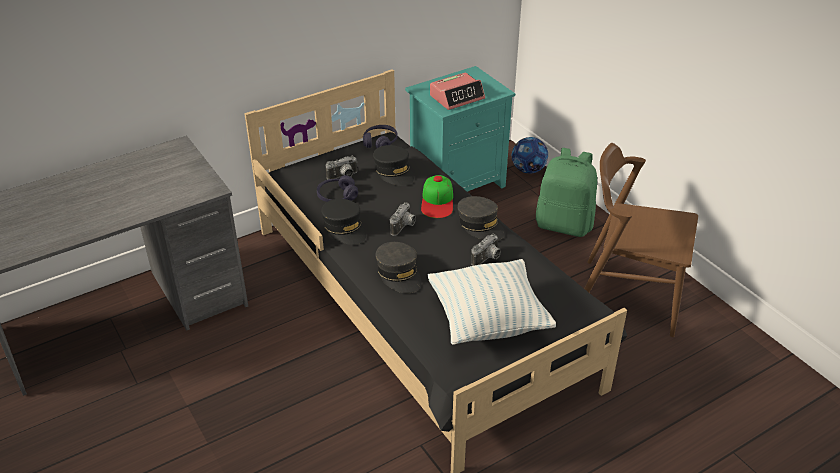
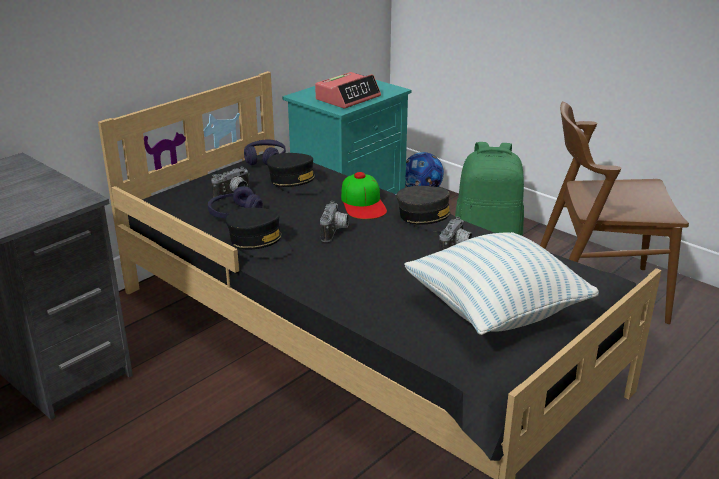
camera: 15 degrees left, 10 degrees down
(399, 274) = (354, 280): grey cap -> none

